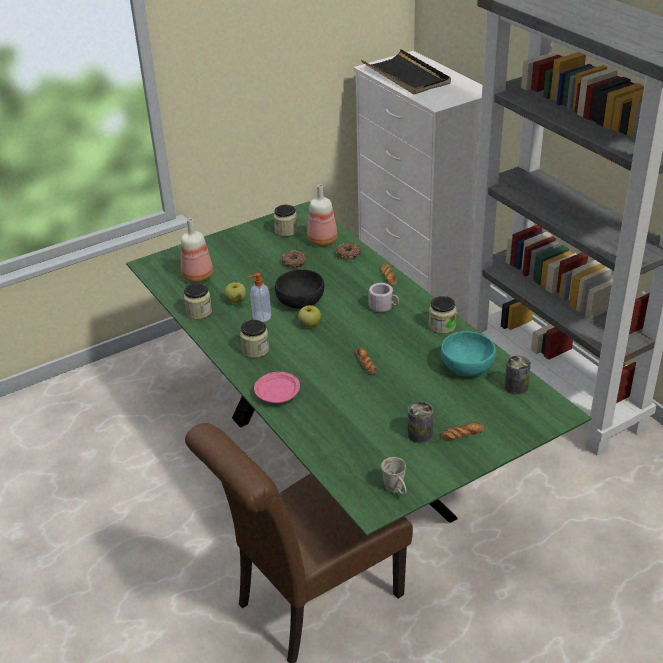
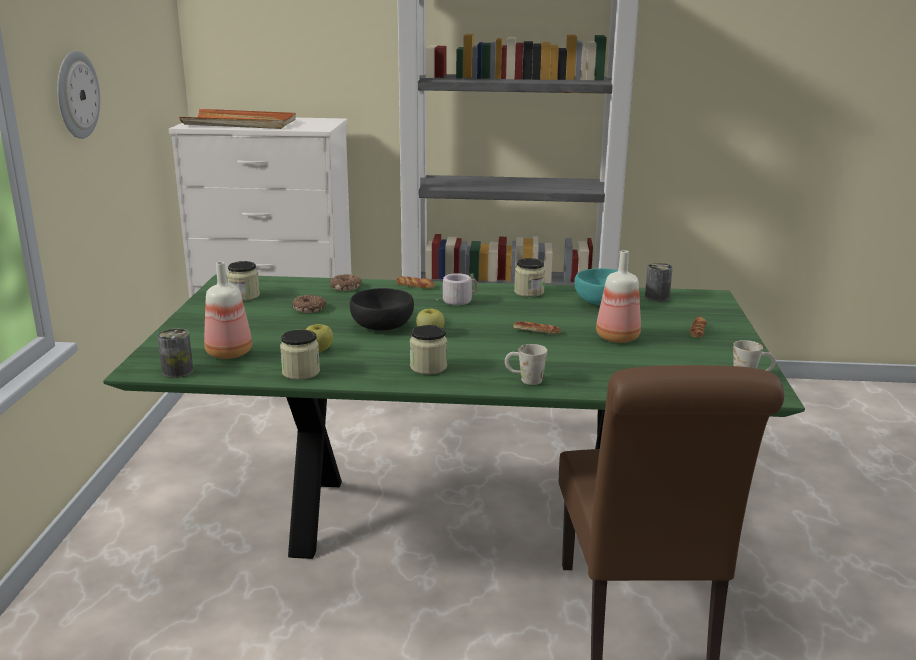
camera: 55 degrees left, 15 degrees down
(233, 51) = (76, 95): none -> wall clock
(261, 317) = (374, 348): soap dispenser -> none
(277, 393) = (524, 379): pink plate -> white mug
(322, 240) = (297, 289): bottle -> bottle (616, 337)
(406, 76) = (240, 124): black tray -> orange tray
(420, 434) = (678, 345): can -> can (177, 371)

